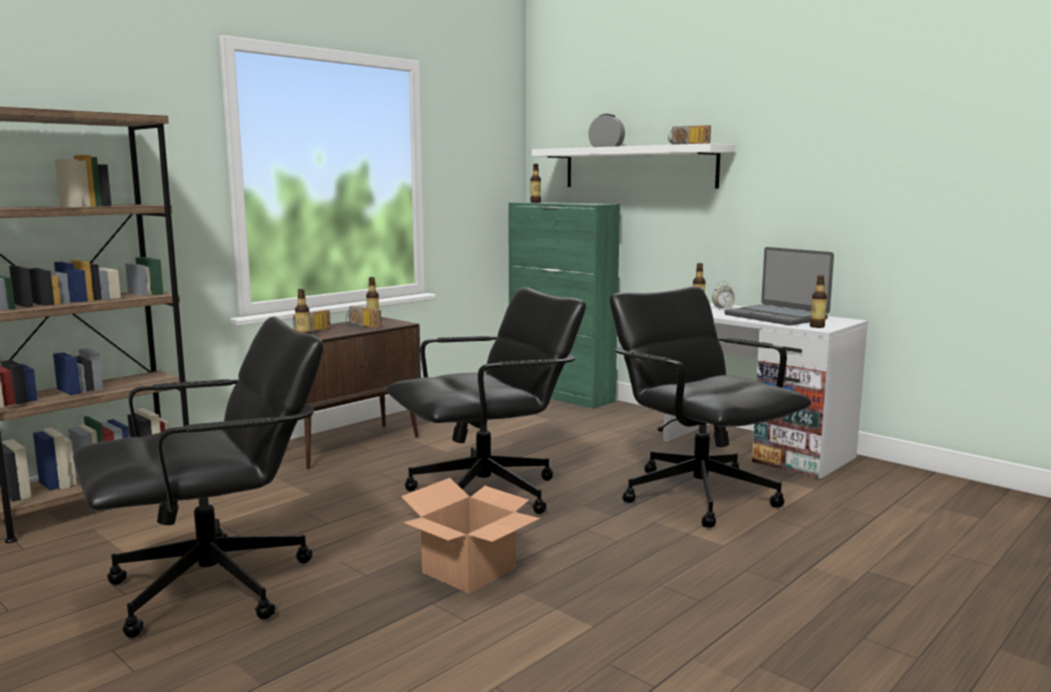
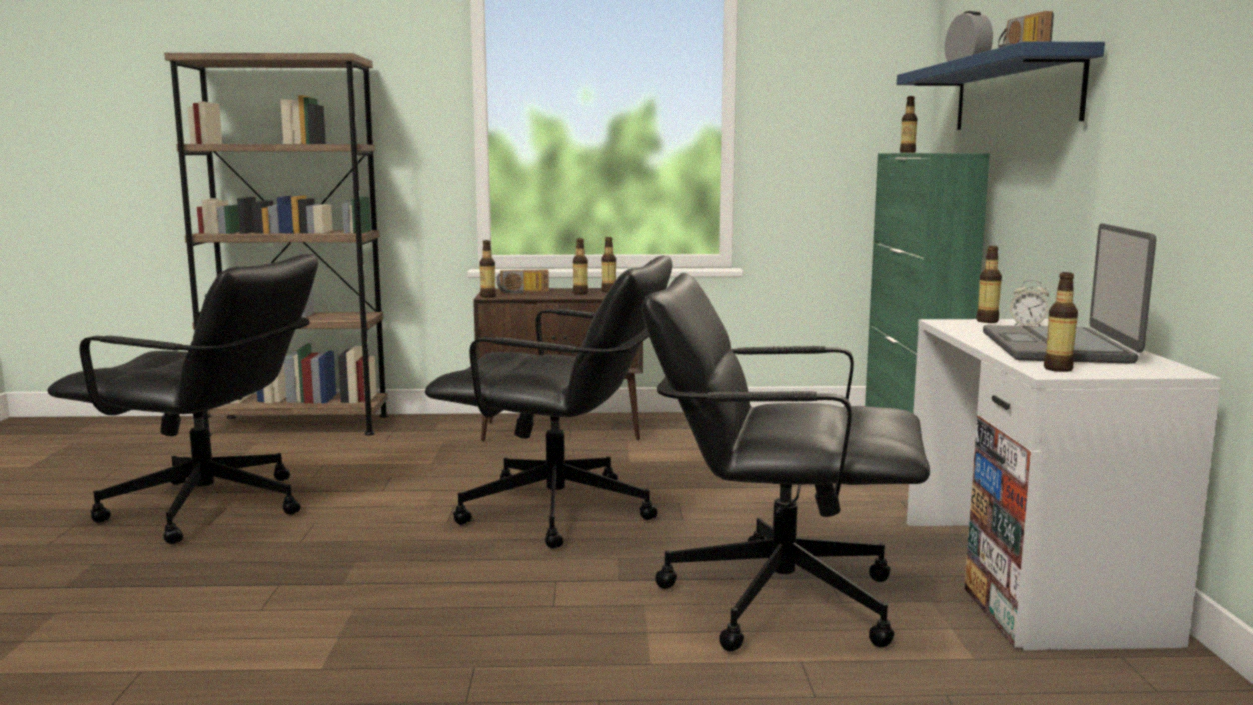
camera: 45 degrees right, 0 degrees up
(361, 326) = (580, 293): radio -> bottle
(469, 570) = (370, 571): cardboard box -> none
(638, 167) = (1014, 93): white shelf -> blue shelf
(698, 494) = (778, 598): black office chair -> black office chair turned 90 degrees counterclockwise

